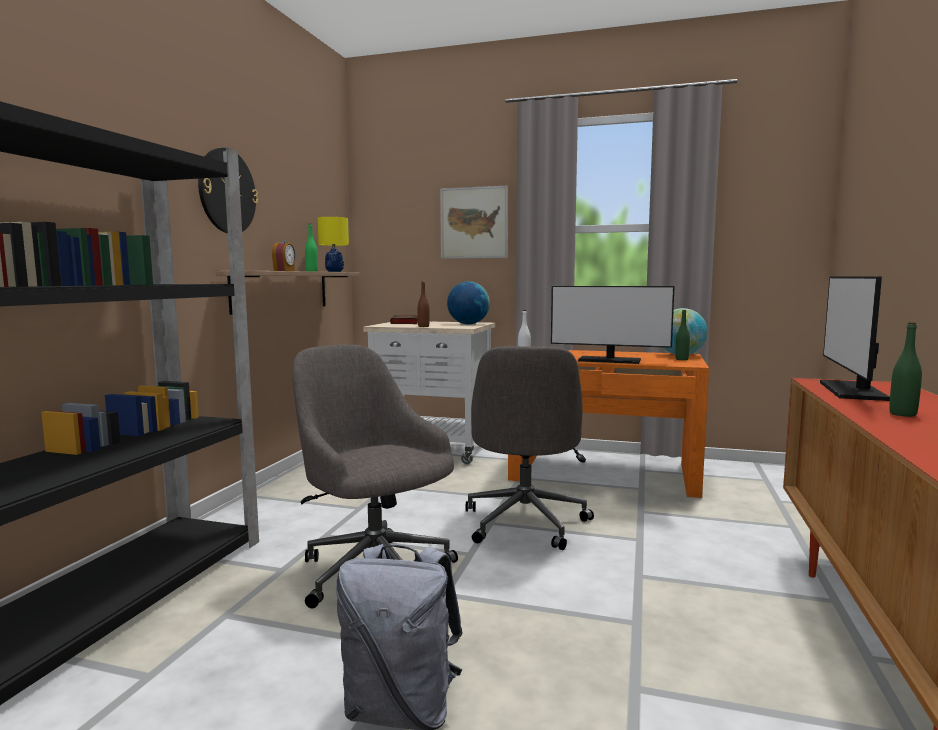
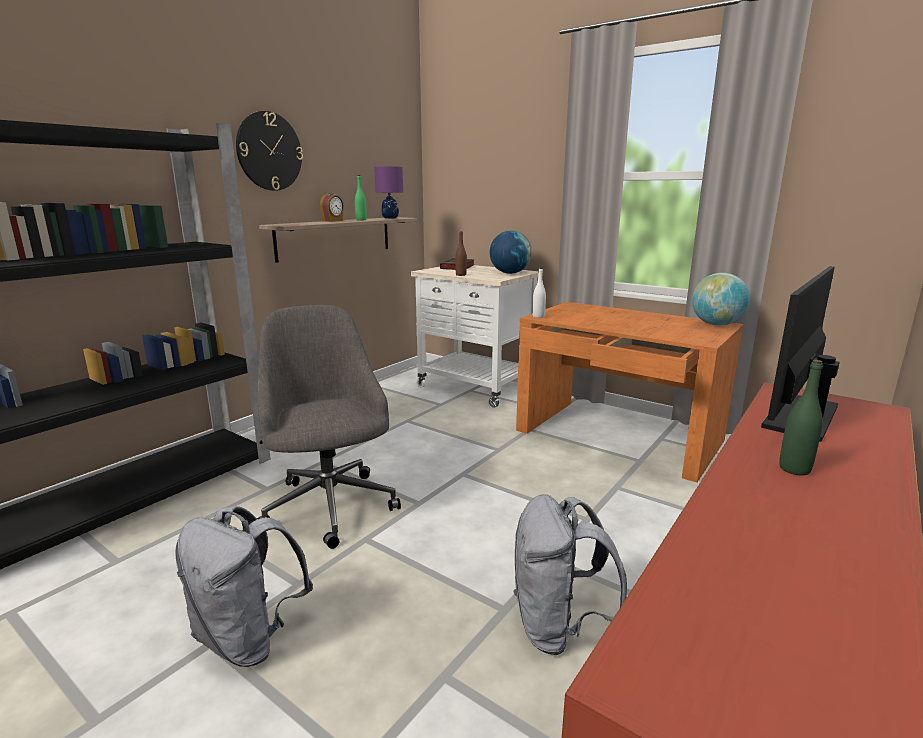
camera: 20 degrees right, 10 degrees up
(334, 271) = (389, 218): yellow table lamp -> purple table lamp
(474, 223) = (528, 168): picture -> none
(525, 524) = (492, 481): grey office chair -> none
(609, 360) = (621, 327): monitor -> none
(681, 359) = (706, 332): green bottle -> none
(695, 625) = (558, 627): none -> grey backpack

